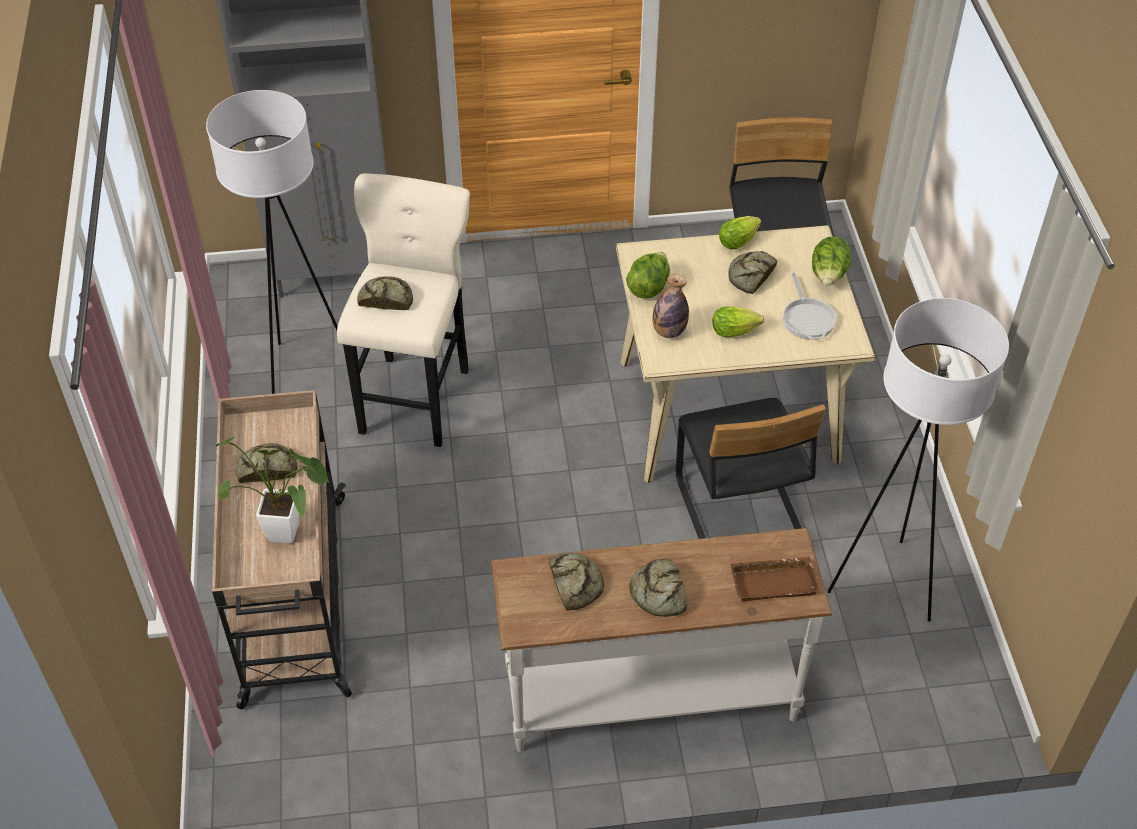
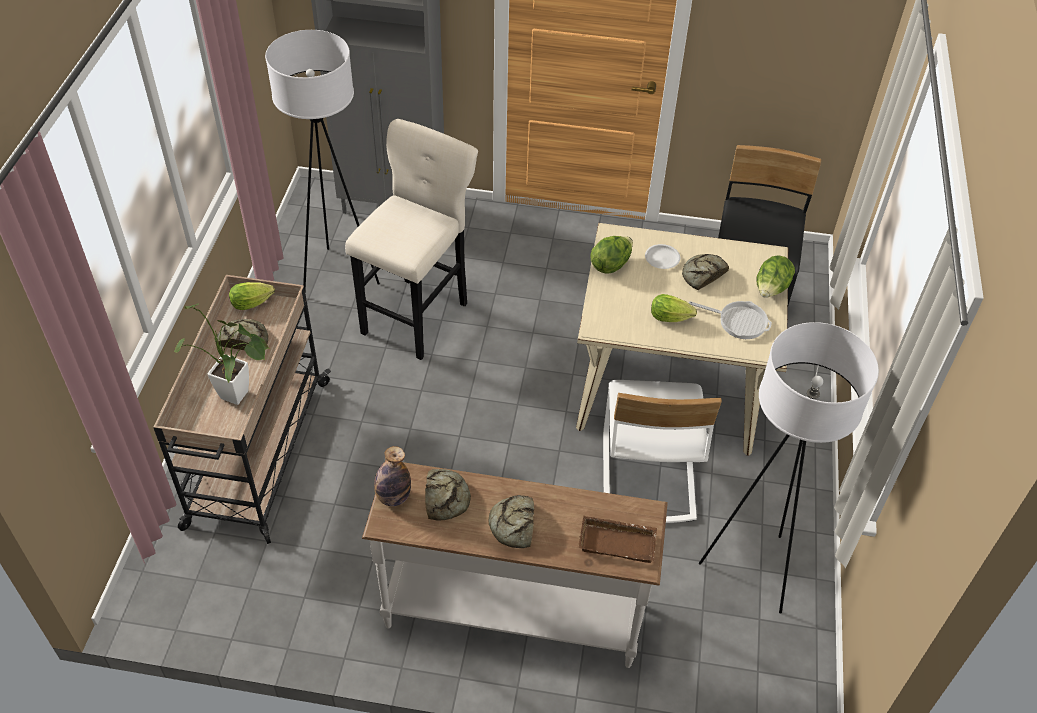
camera: 15 degrees right, 0 degrees up
(386, 298) = (392, 226): bread -> none
(669, 331) = (613, 305): bottle -> bottle (393, 497)
(701, 268) = (662, 258): none -> white plate
(739, 513) = (646, 475): black chair -> white chair
(740, 240) = (704, 243): lettuce -> lettuce (254, 303)
(807, 318) = (738, 321): frying pan -> frying pan turned 75 degrees counterclockwise

